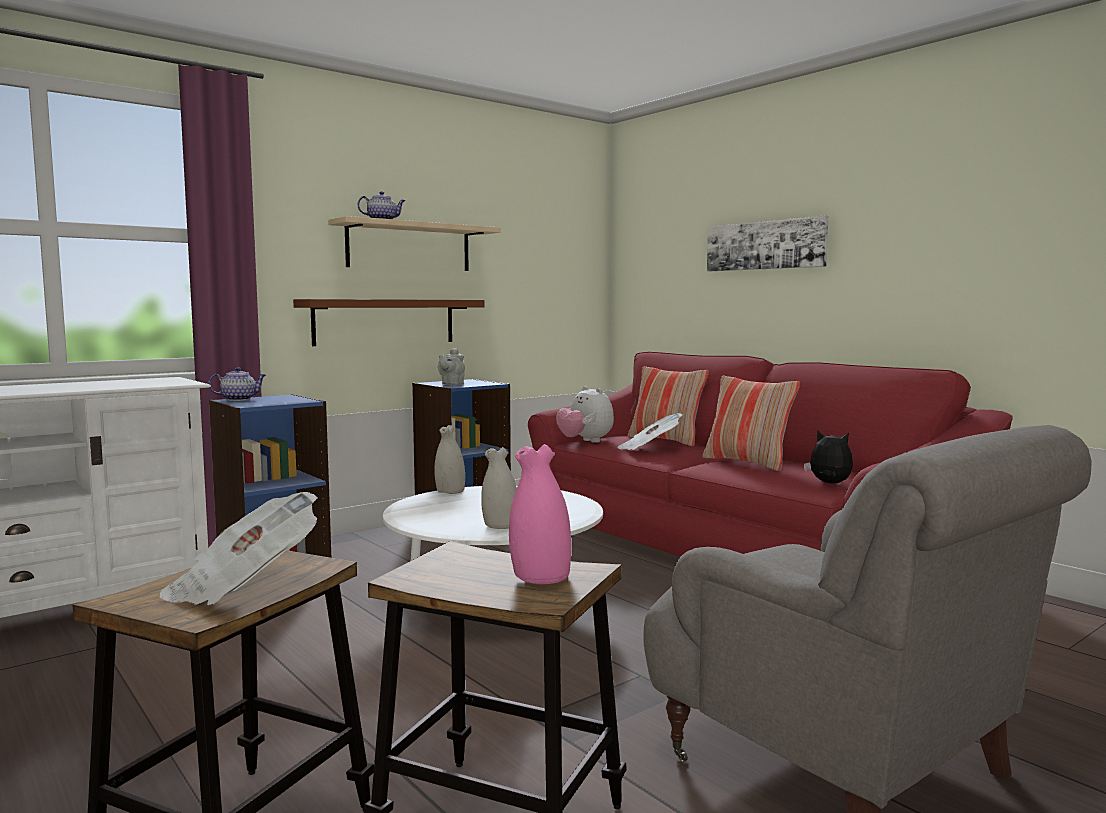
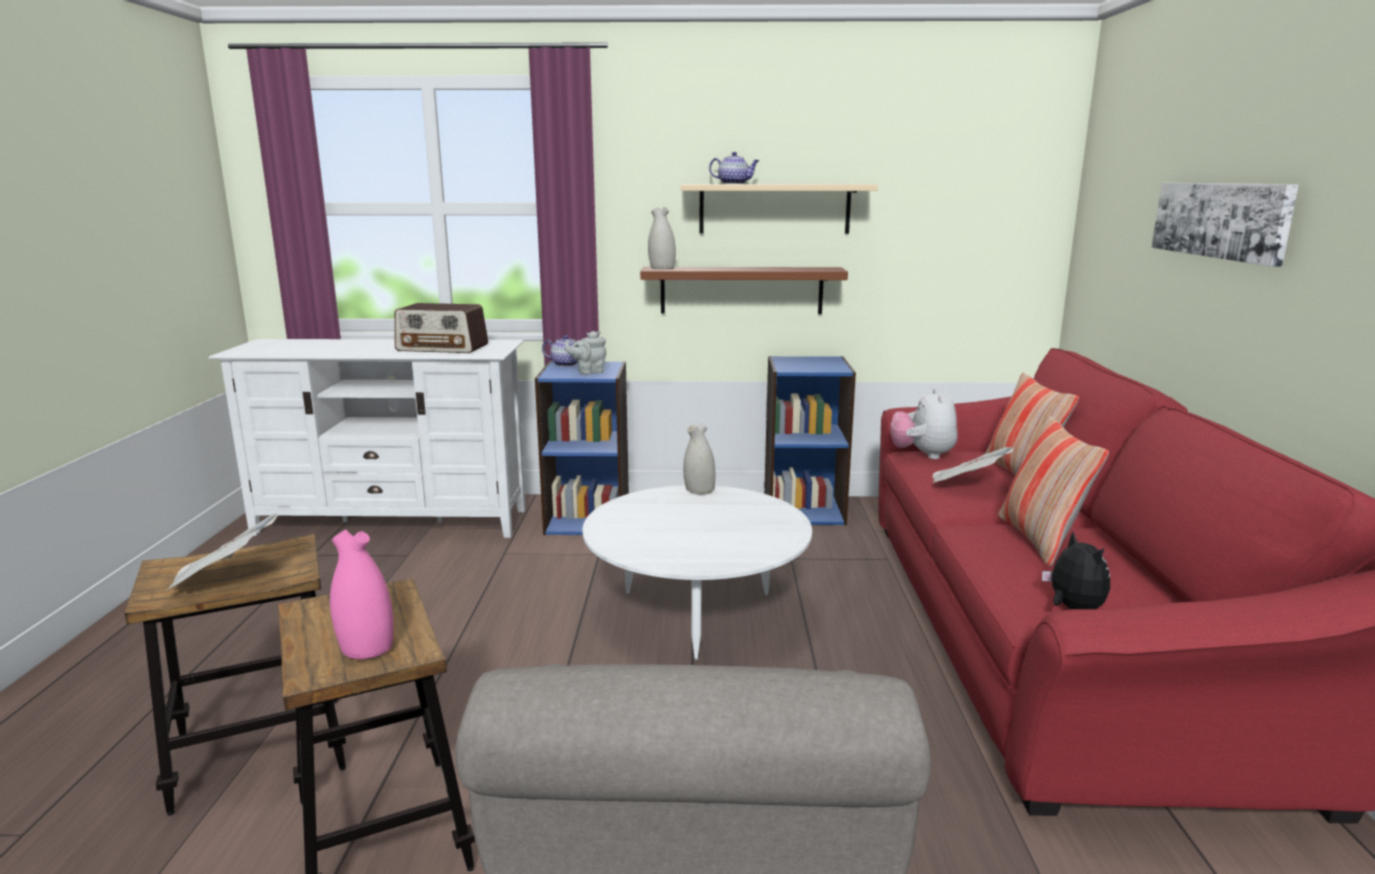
camera: 40 degrees right, 10 degrees up
(106, 385) = (443, 348): none -> radio
(451, 384) = (793, 365): grey teapot -> grey teapot (588, 372)
(500, 525) = (657, 548): white vase -> white vase (662, 268)

